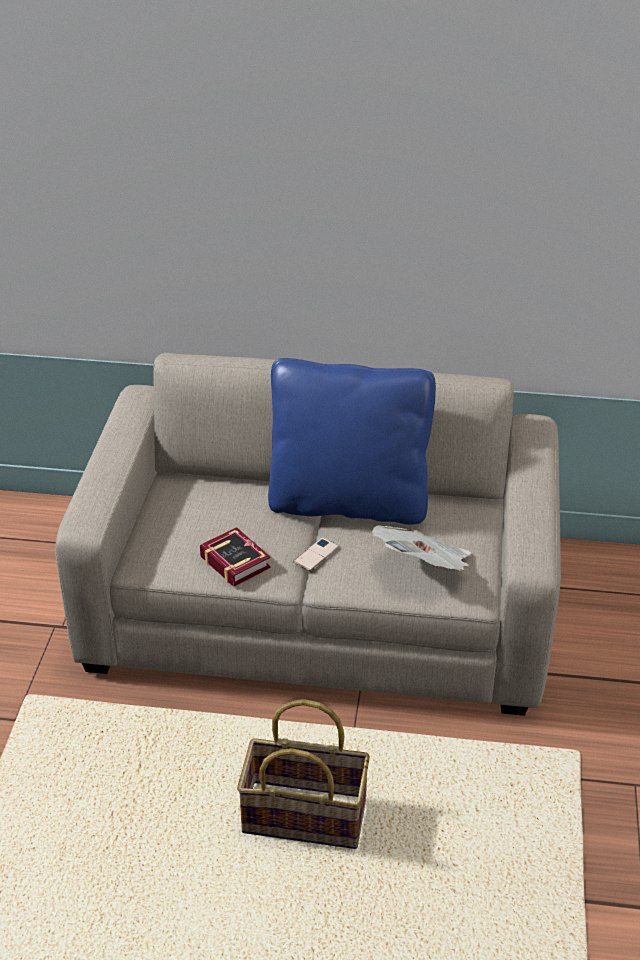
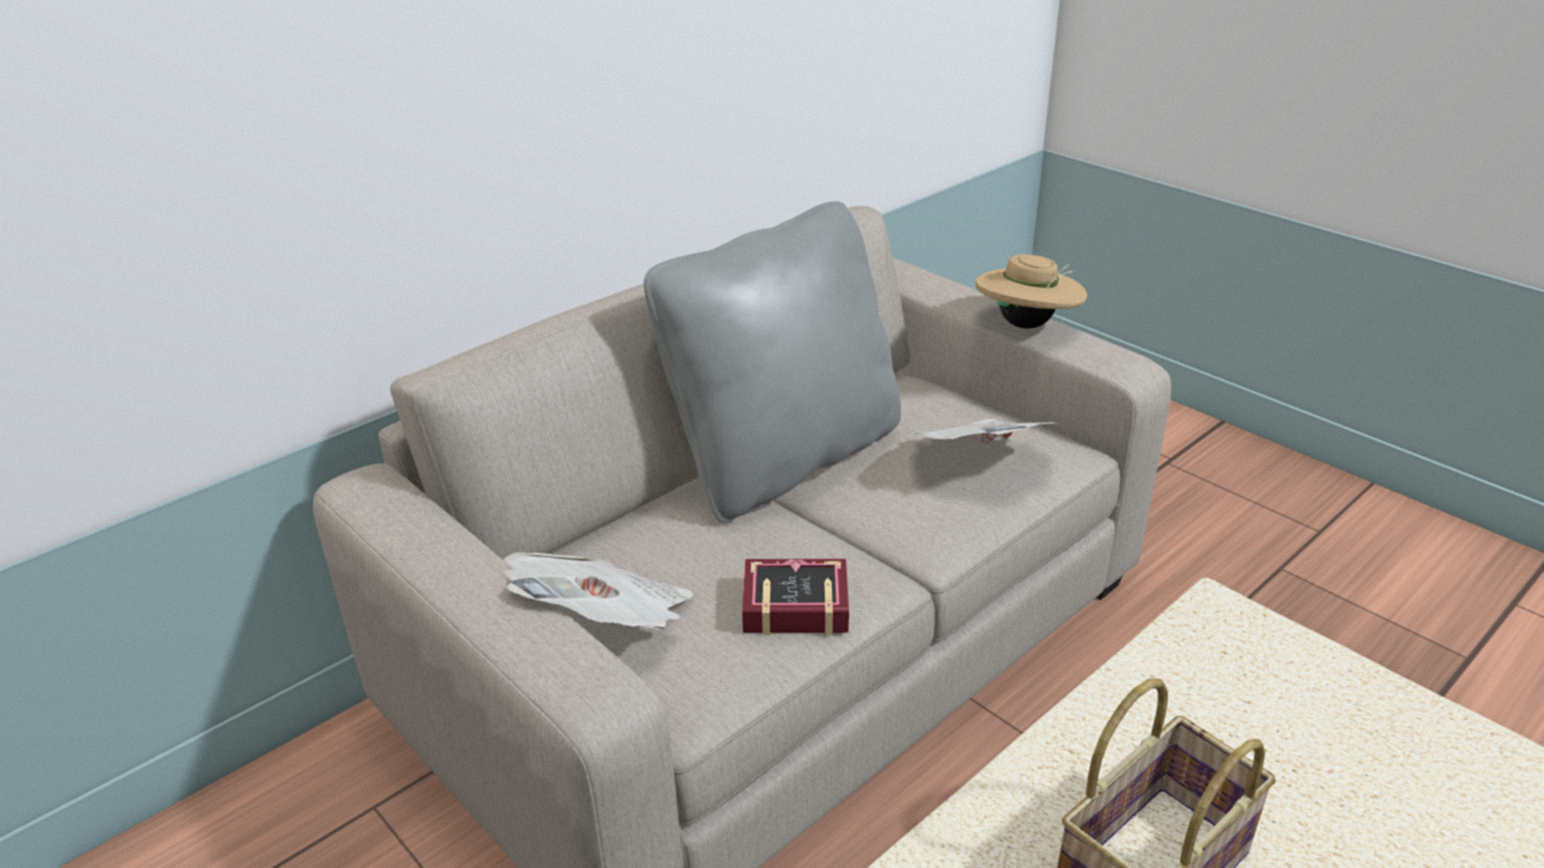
camera: 50 degrees left, 5 degrees down
(165, 517) = (606, 625): none -> newspaper
(316, 554) = (861, 529): phone -> none
(348, 502) = (784, 460): blue pillow -> grey pillow
(528, 510) = (1026, 325): none -> beige hat

